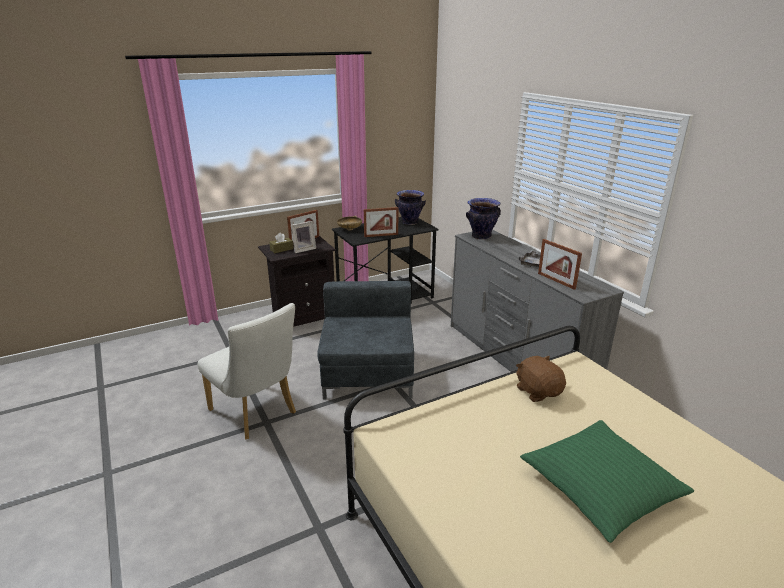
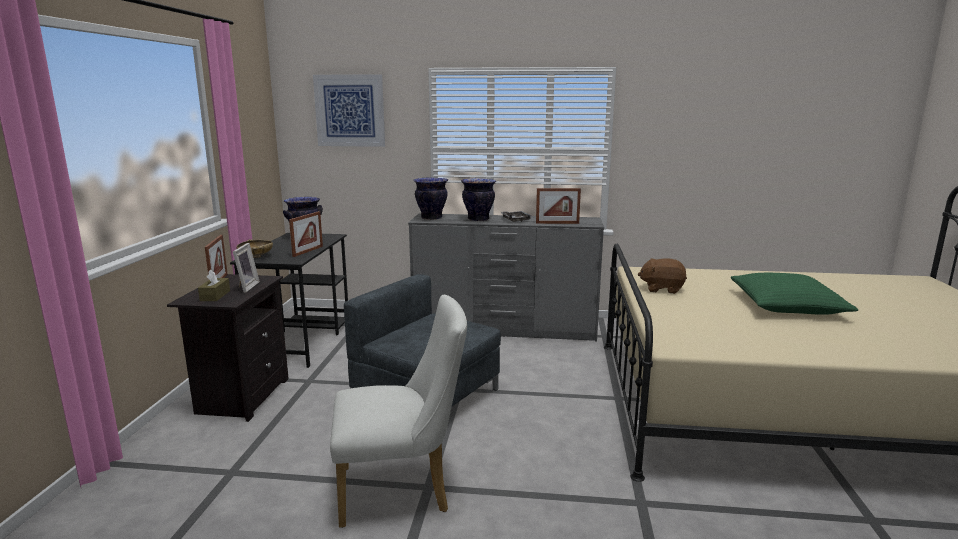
camera: 55 degrees left, 10 degrees down
(472, 123) = (350, 110): none -> picture
(508, 251) = (478, 219): none -> vase

